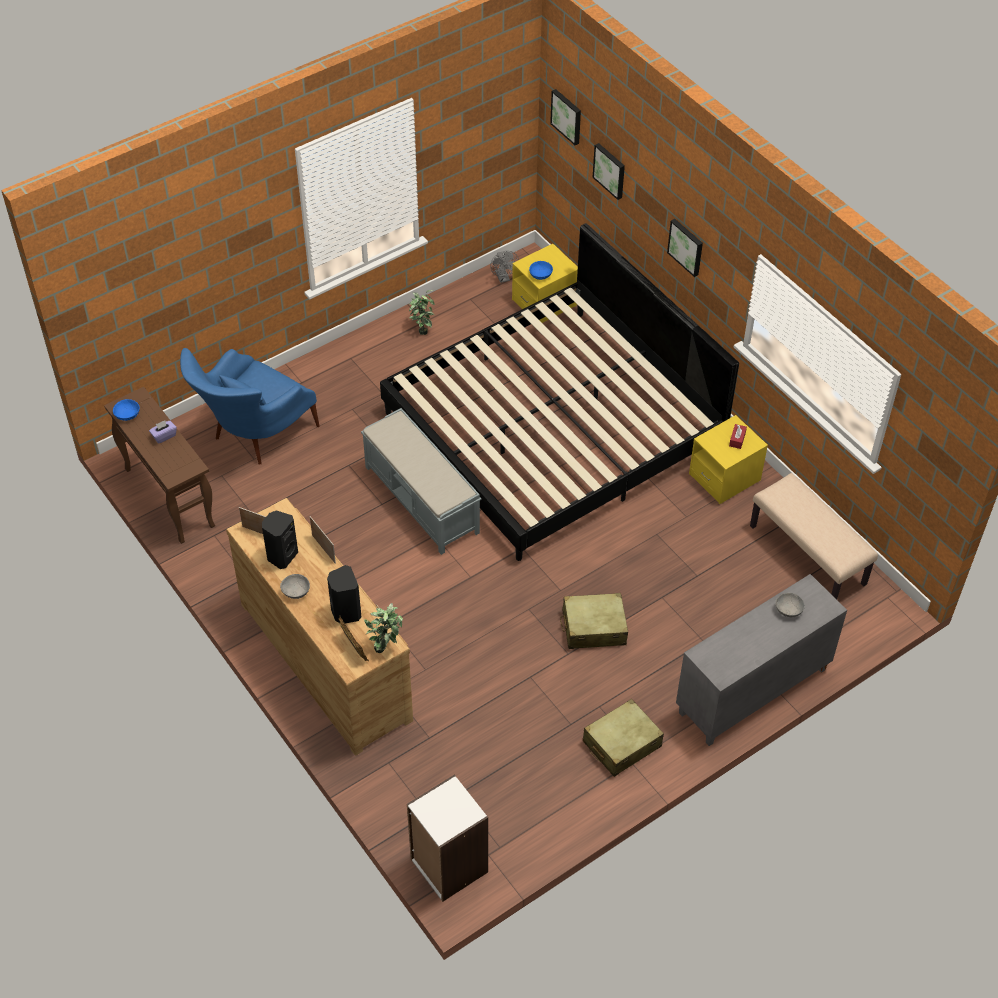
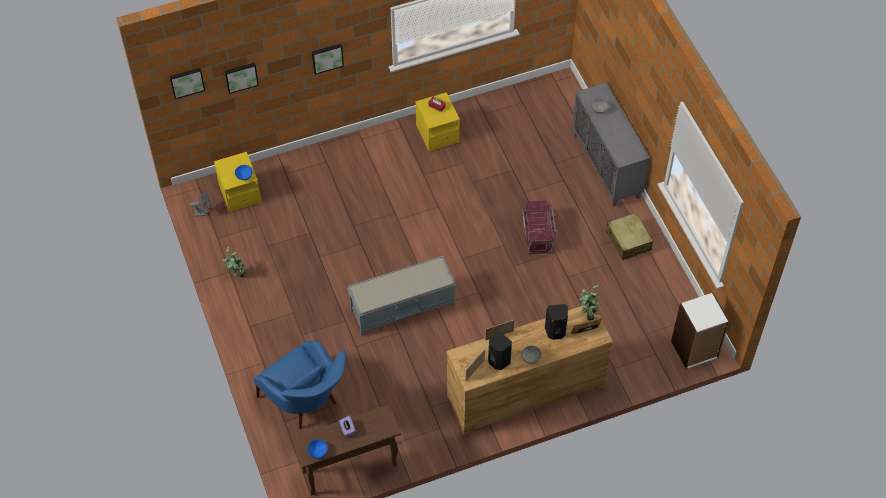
camera: 75 degrees left, 5 degrees up
(552, 429) = (363, 217): bed -> none
(593, 628) = (538, 234): beige suitcase -> red storage box
(808, 555) = (512, 109): beige bench -> none

